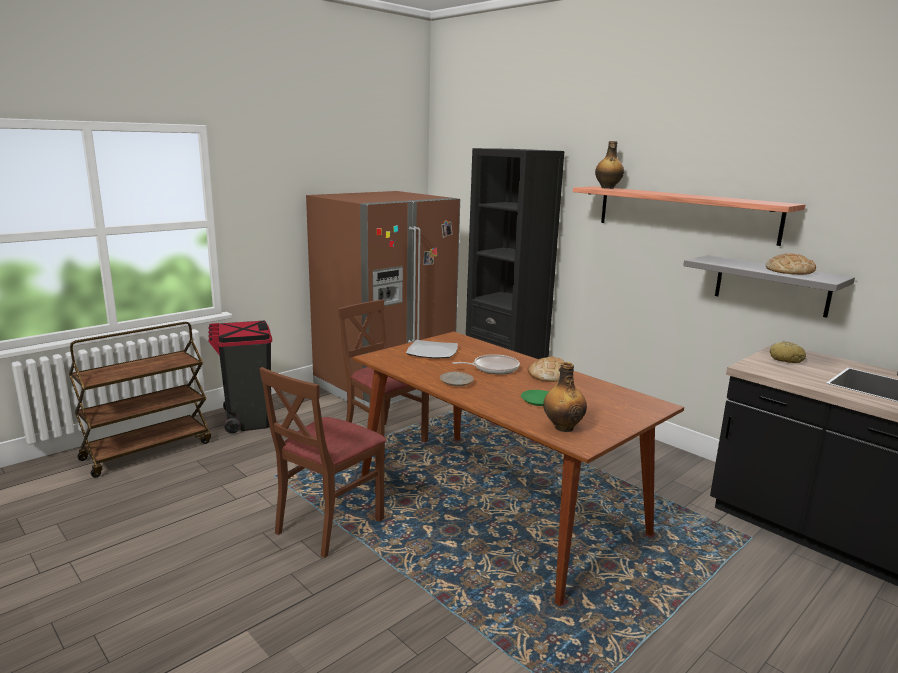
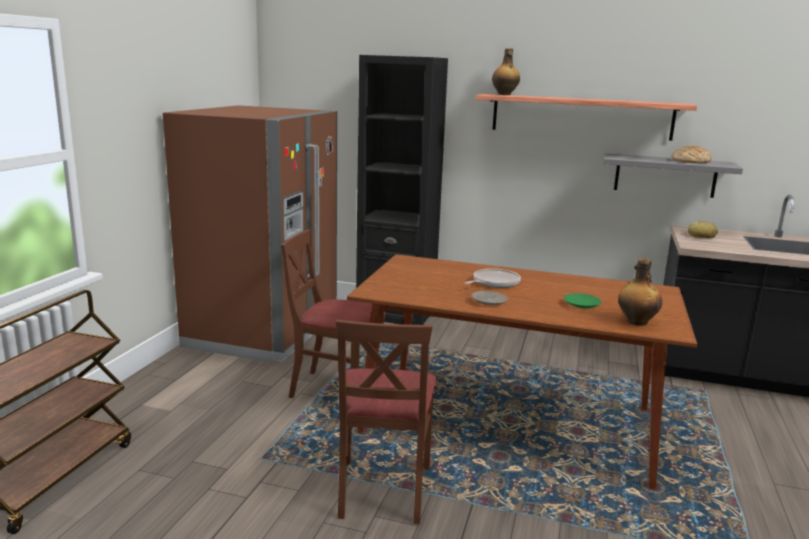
camera: 30 degrees left, 0 degrees up
(247, 420) = (147, 406): black trash can -> none
(431, 352) = (414, 277): plate -> none
(548, 375) = (546, 280): bread -> none

